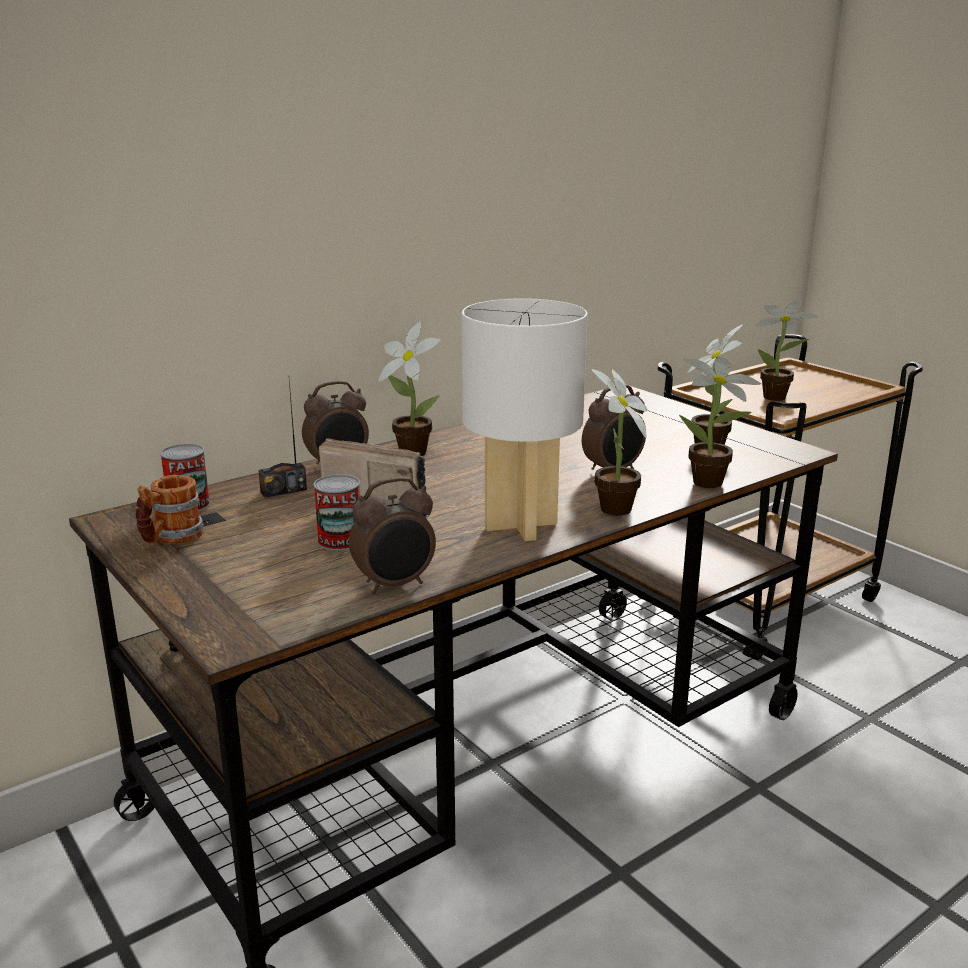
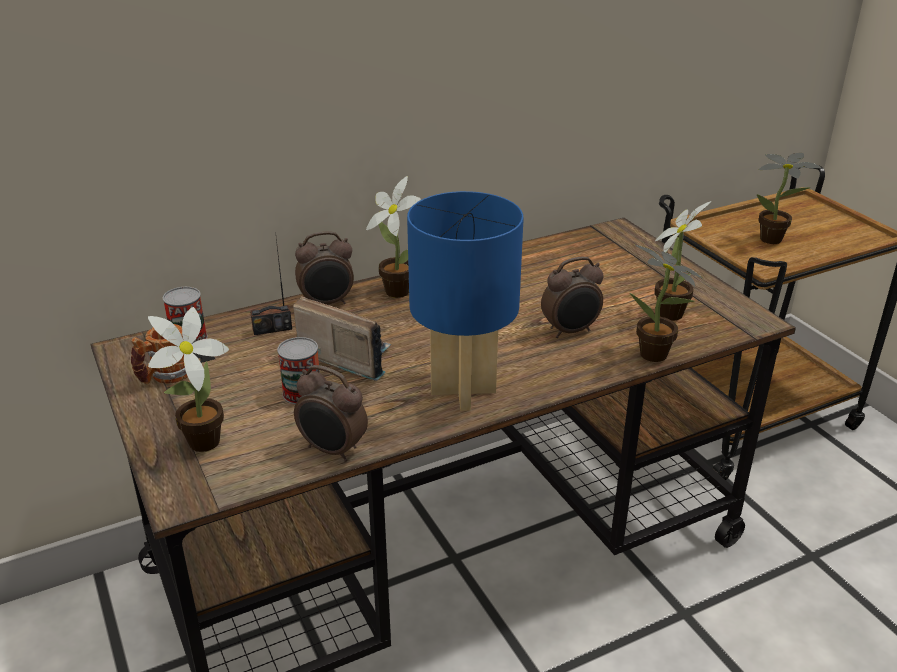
camera: 10 degrees right, 10 degrees up
(395, 585) = (332, 450): alarm clock -> alarm clock turned 45 degrees clockwise
(522, 526) = (464, 392): white table lamp -> blue table lamp
(613, 511) = (552, 382): potted plant -> potted plant (199, 444)

